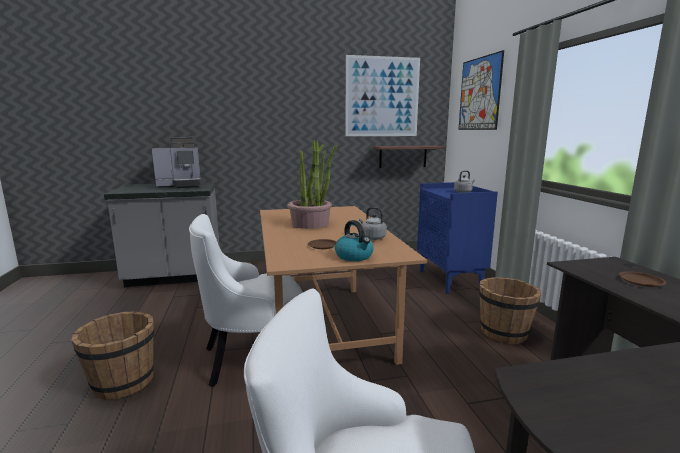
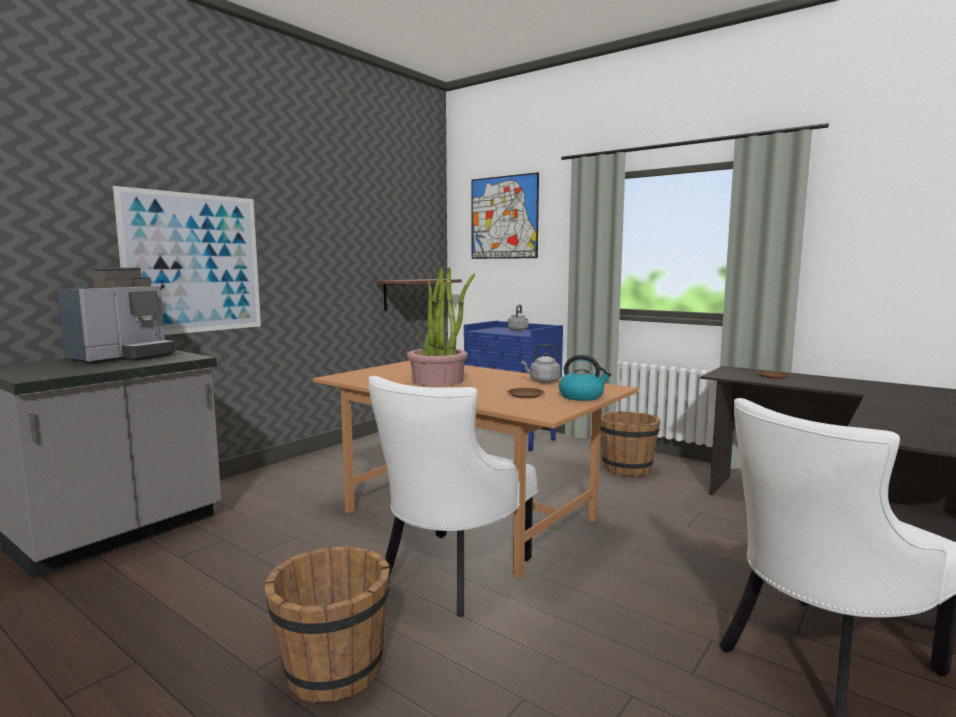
camera: 40 degrees left, 5 degrees down
(382, 97) = (383, 215): picture -> picture (194, 263)

